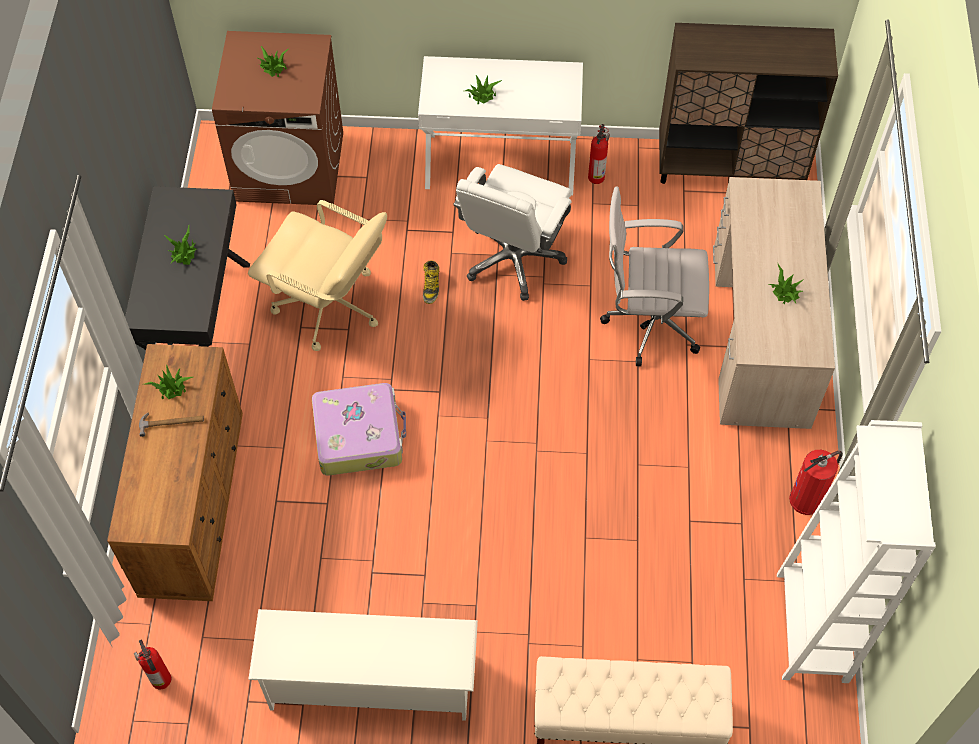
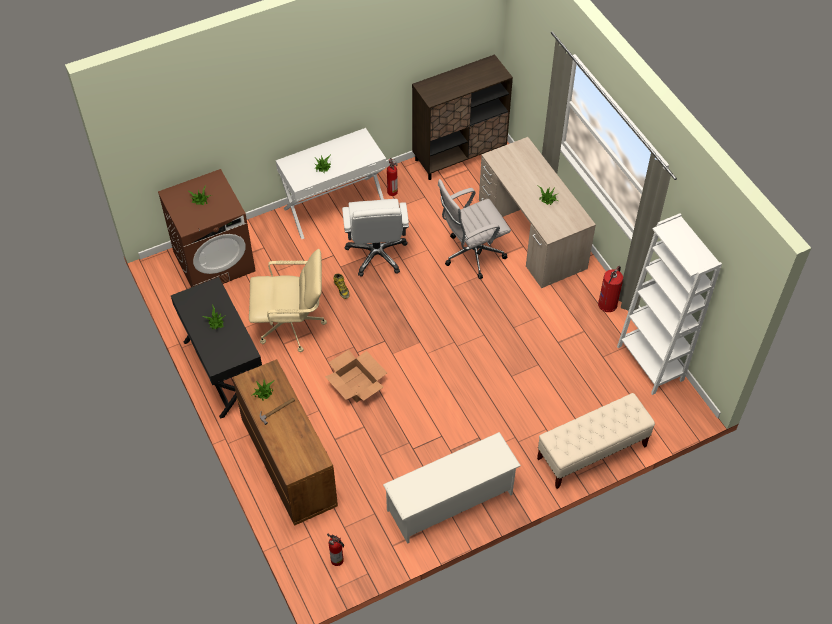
camera: 30 degrees left, 5 degrees down
(359, 435) = (356, 384): suitcase -> cardboard box

